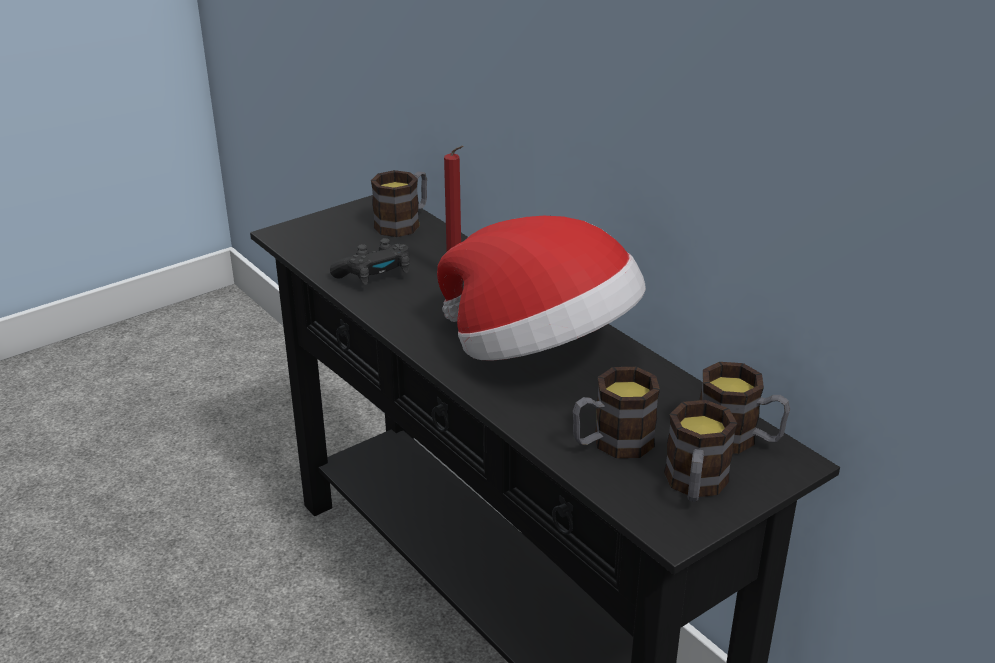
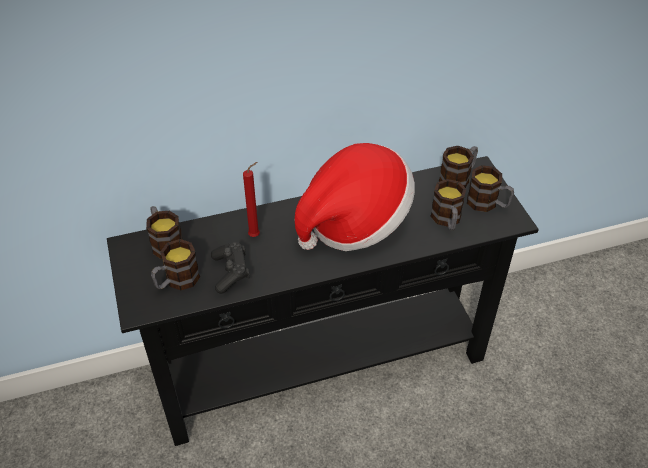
camera: 70 degrees left, 15 degrees up
(341, 245) = (177, 281): none -> mug

